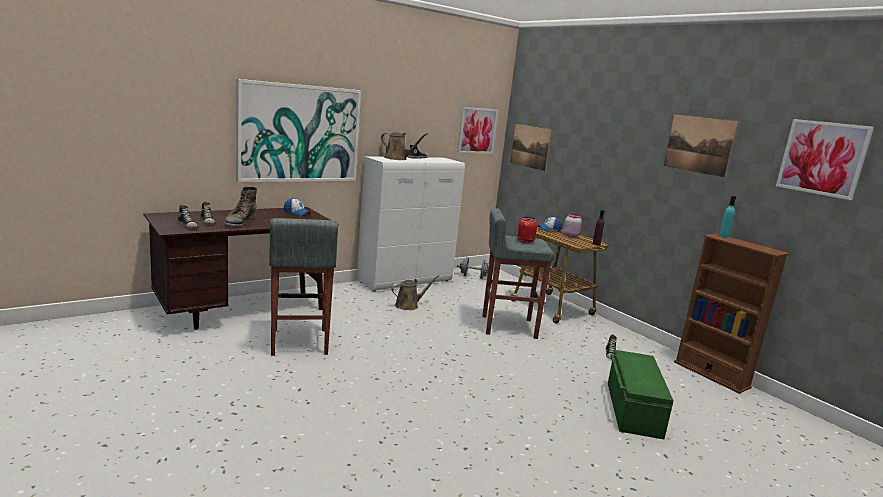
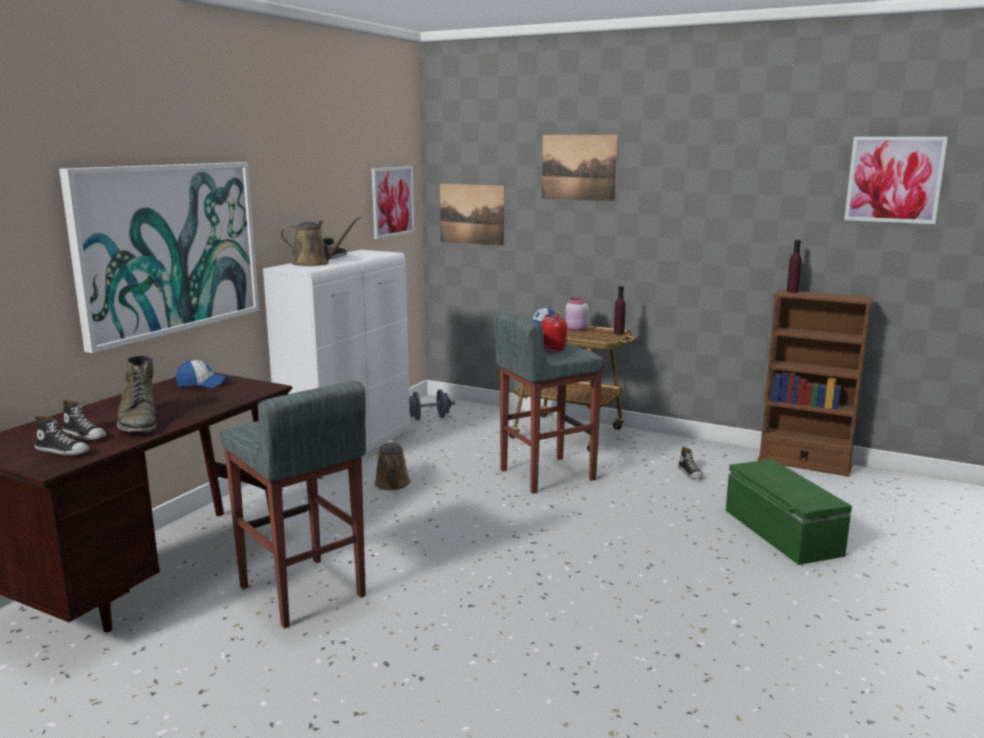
camera: 25 degrees left, 0 degrees up
(409, 305) = (393, 484): brown watering can -> brown watering can turned 135 degrees clockwise
(699, 144) = (734, 181): picture -> picture (578, 167)
(723, 236) = (792, 291): turquoise bottle -> purple bottle

